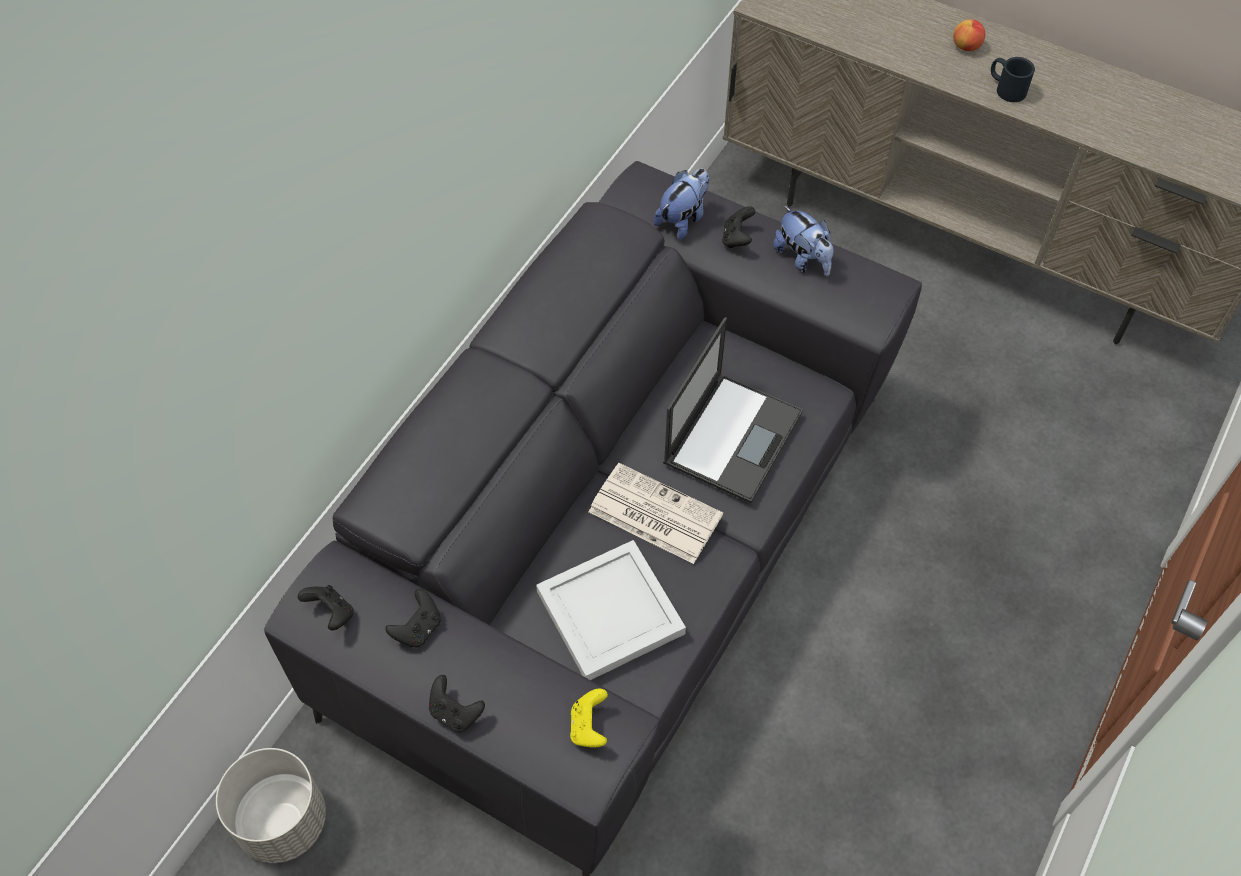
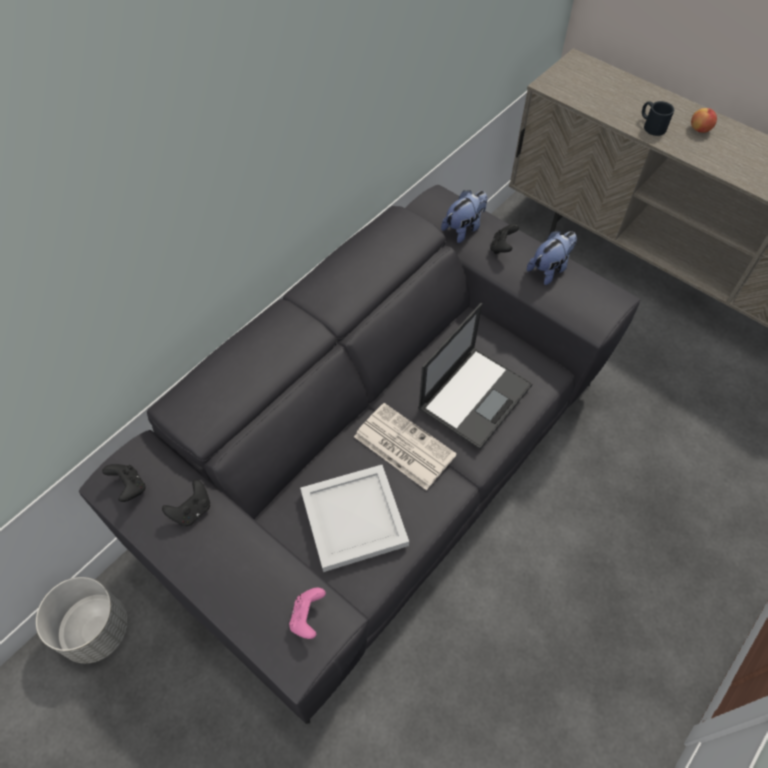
camera: 10 degrees right, 0 degrees up
(455, 713) = (204, 585): black game controller -> none
(589, 727) = (307, 617): yellow game controller -> pink game controller
(803, 259) = (550, 269): plush toy -> plush toy turned 105 degrees counterclockwise
(1006, 88) = (727, 162): black mug -> black mug (651, 125)

